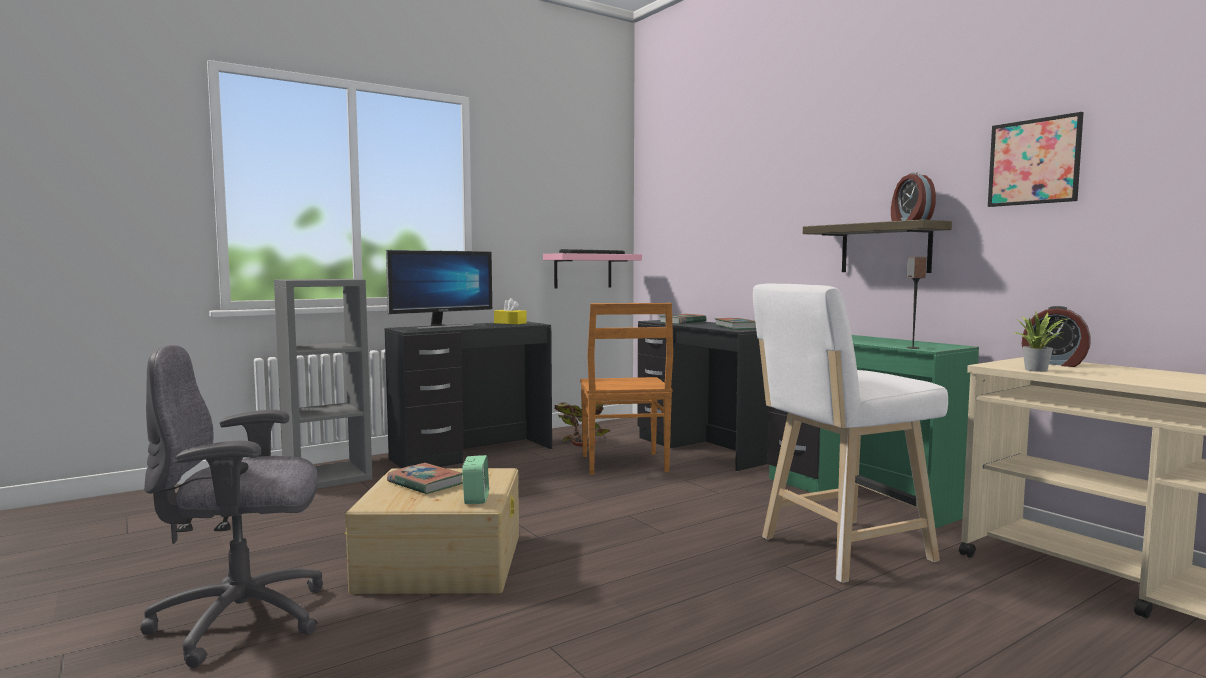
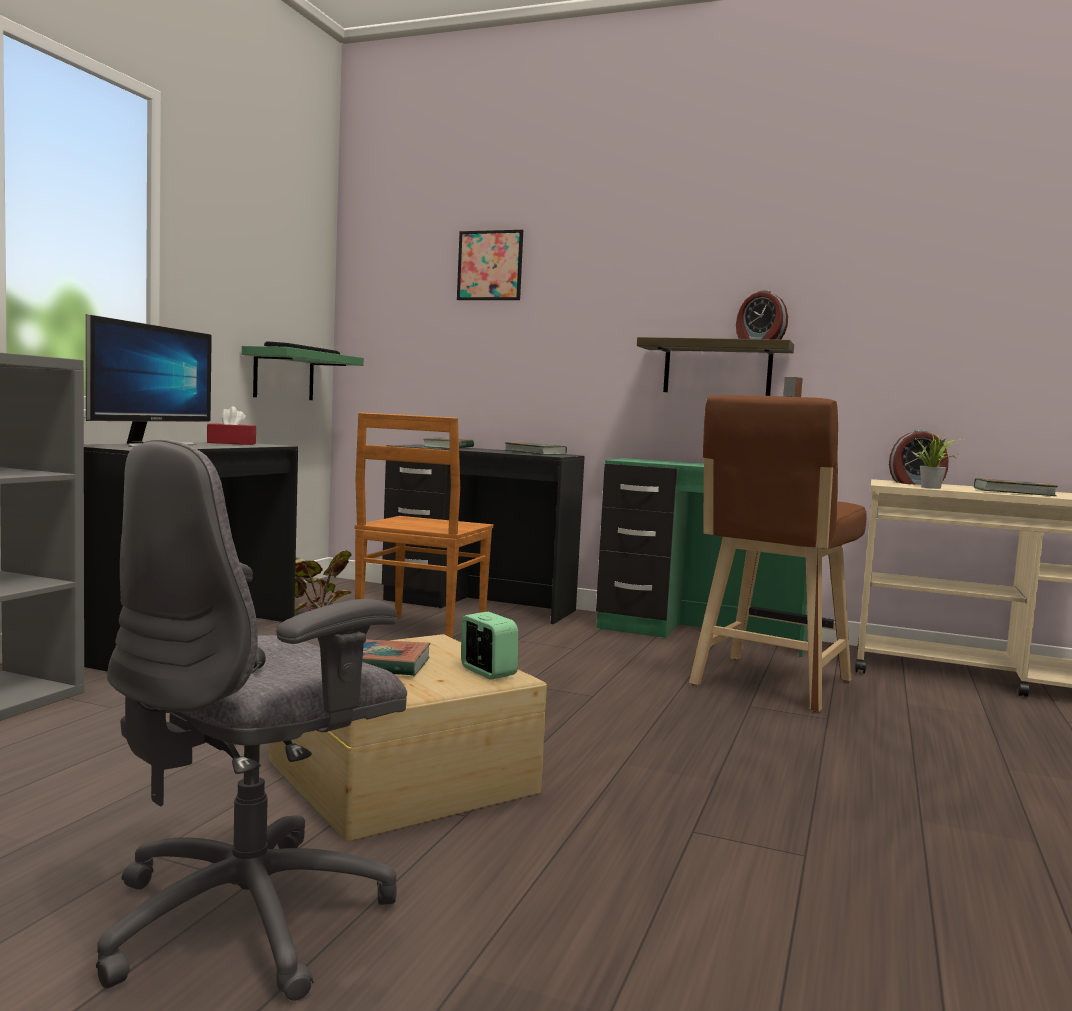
camera: 35 degrees left, 0 degrees up
(510, 323) = (231, 443): yellow tissue box -> red tissue box
(583, 271) = (284, 375): pink shelf -> green shelf
(624, 464) = (419, 631): brown chair -> brown chair turned 60 degrees clockwise
(838, 551) = (768, 685): white stool -> brown stool
(1034, 162) = (878, 293): picture -> picture (490, 265)
(1141, 379) = (1013, 492): none -> book

